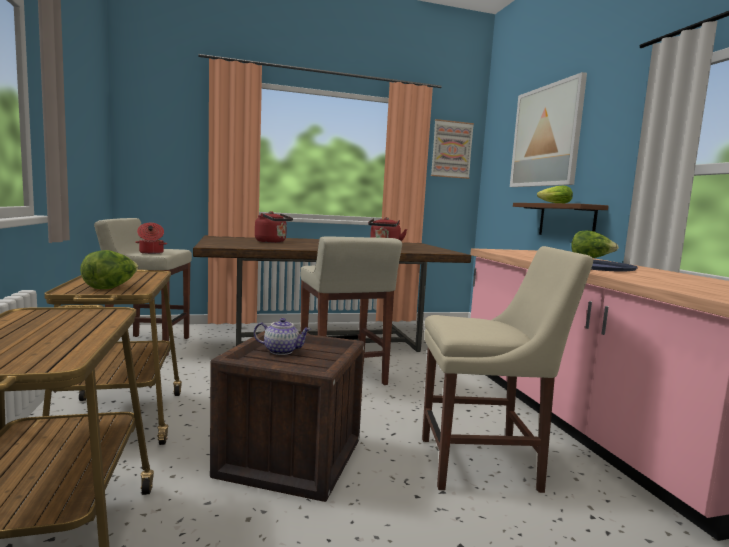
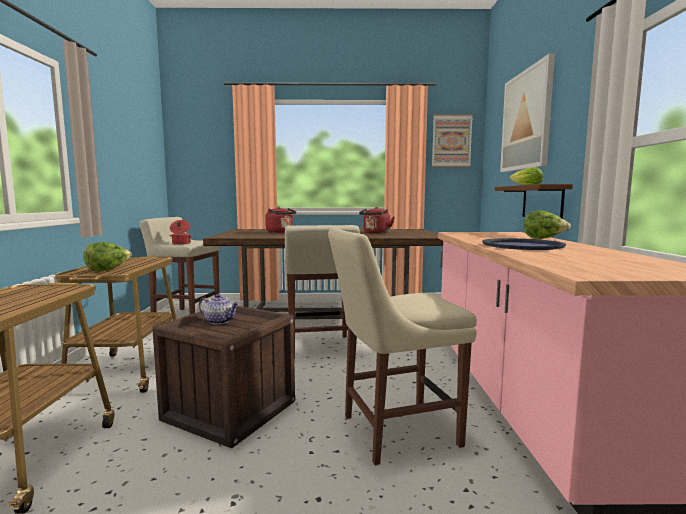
camera: 15 degrees right, 0 degrees up
(485, 464) = (394, 431): beige chair -> beige chair turned 150 degrees clockwise

